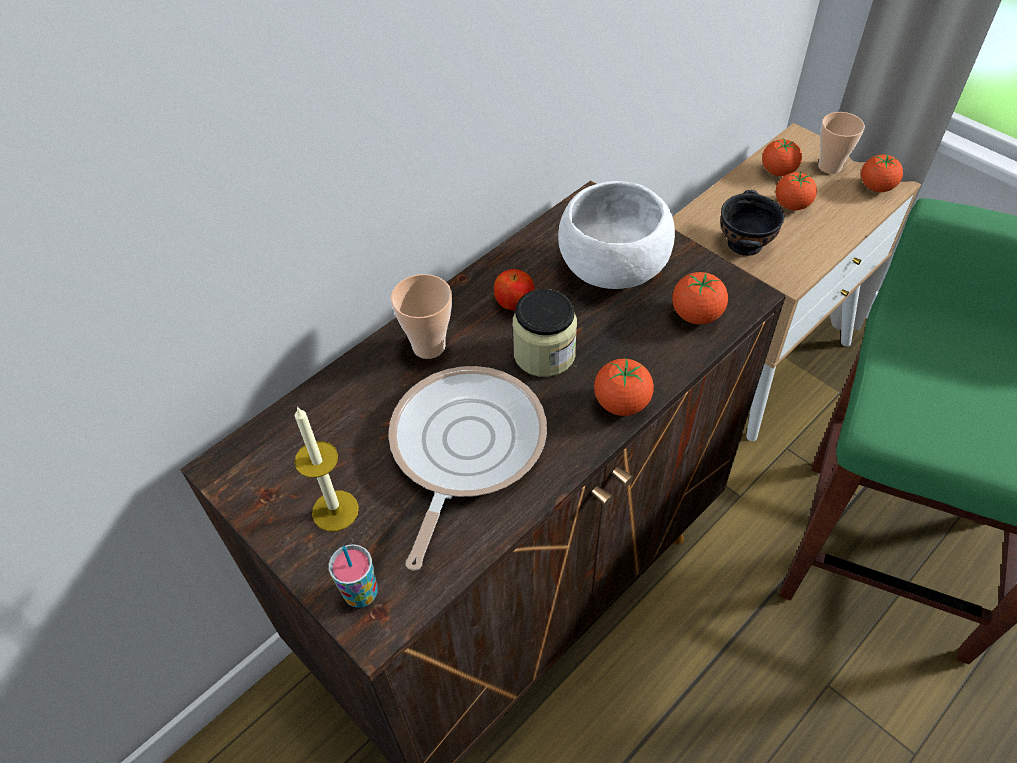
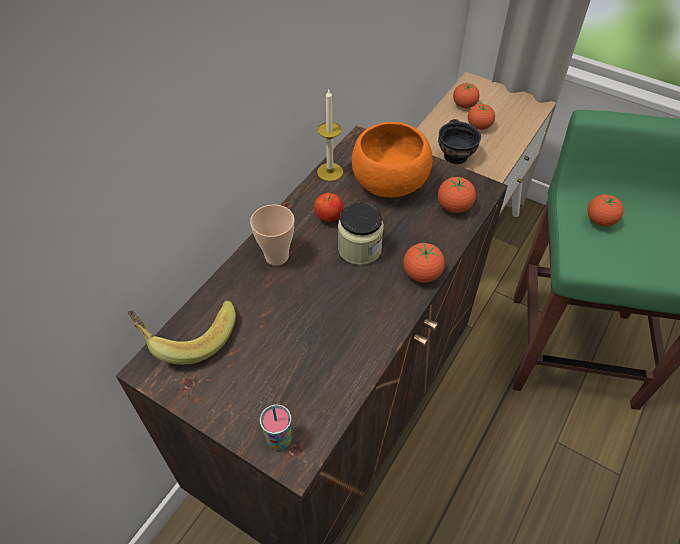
camera: 15 degrees left, 0 degrees up
(284, 432) = (187, 335): none -> banana
(335, 510) = (243, 384): candle -> candle (330, 172)
(463, 448) = (322, 323): frying pan -> none
(613, 269) = (389, 183): white bowl -> orange bowl
(829, 166) = (496, 98): cup -> none
(876, 187) = (529, 108): tomato -> tomato (600, 220)

